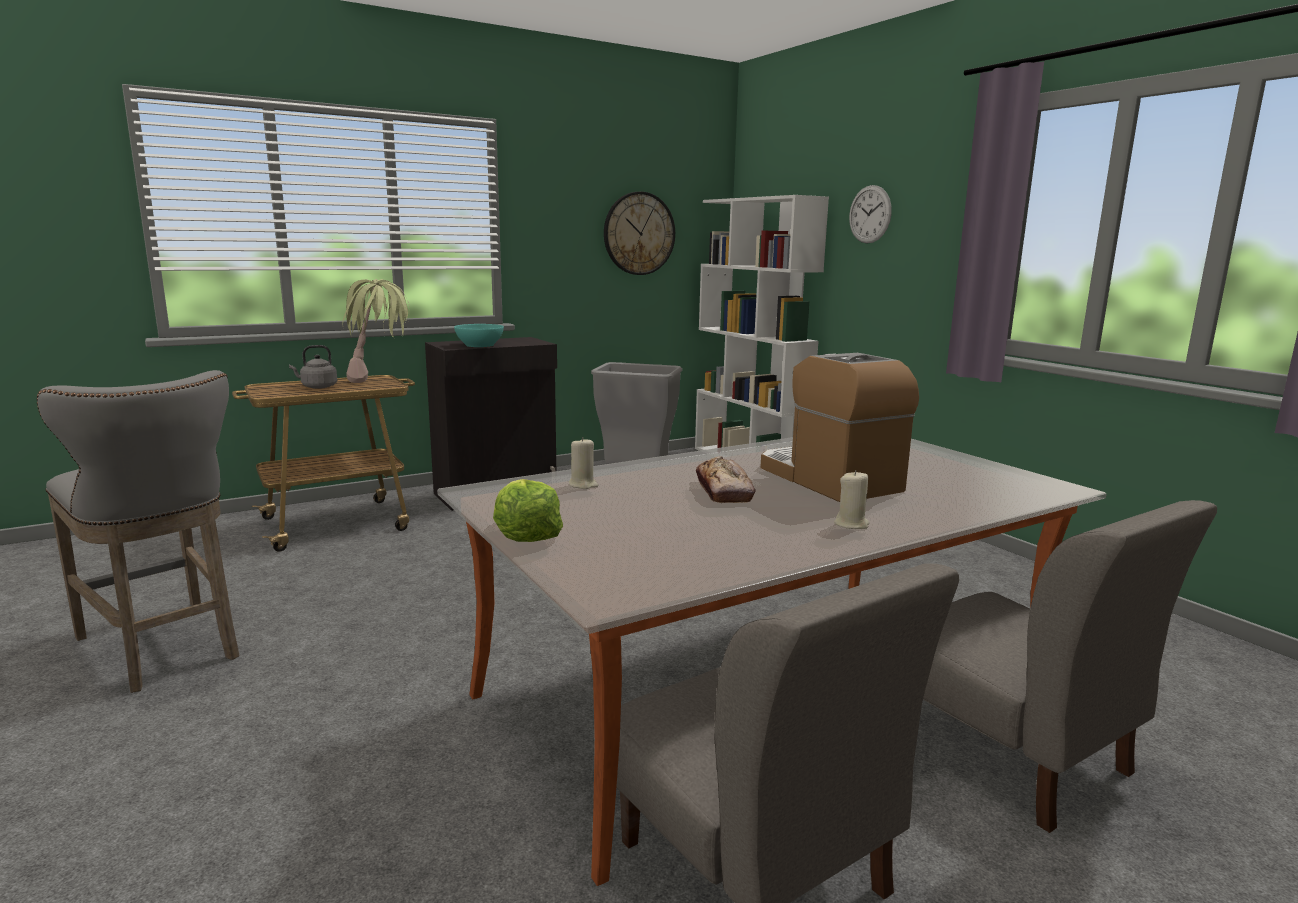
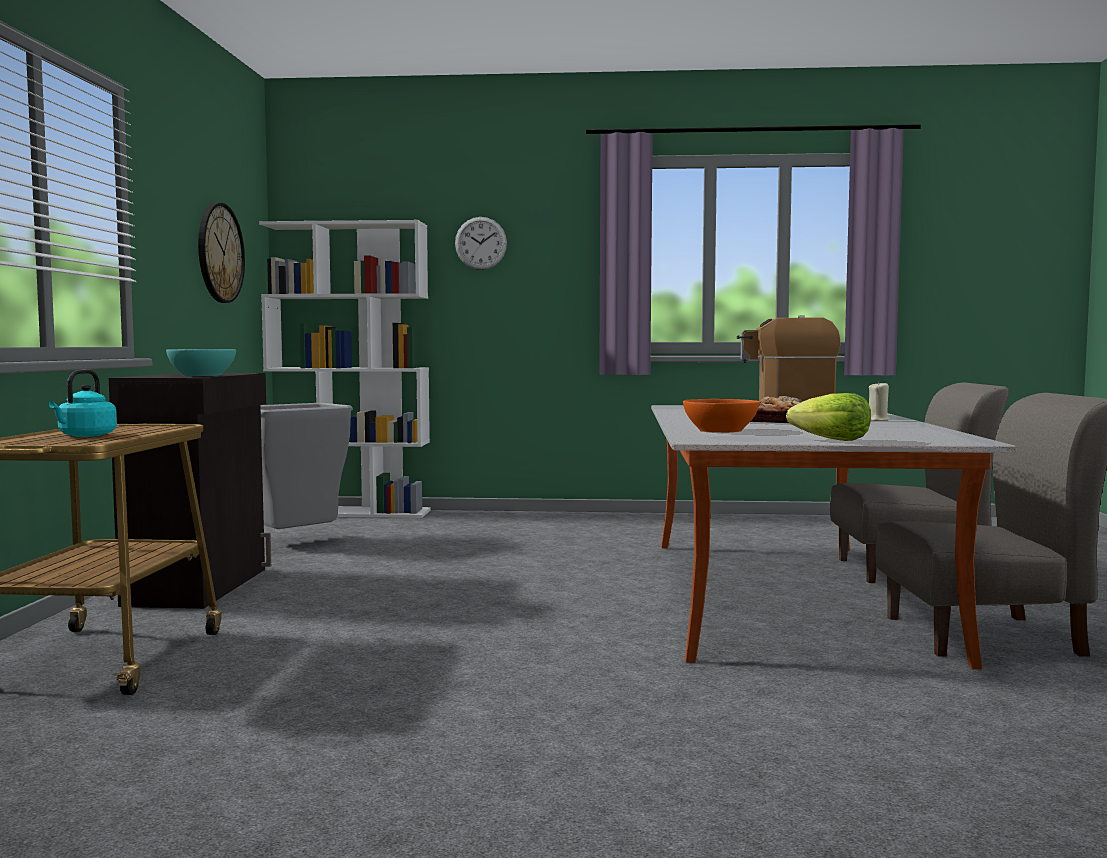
camera: 55 degrees left, 10 degrees down
(164, 649) = (359, 777): grey stool -> none
(317, 387) = (85, 436): grey kettle -> turquoise kettle
(381, 382) = (137, 427): potted plant -> none
(583, 485) = (720, 430): beige candle -> orange bowl

